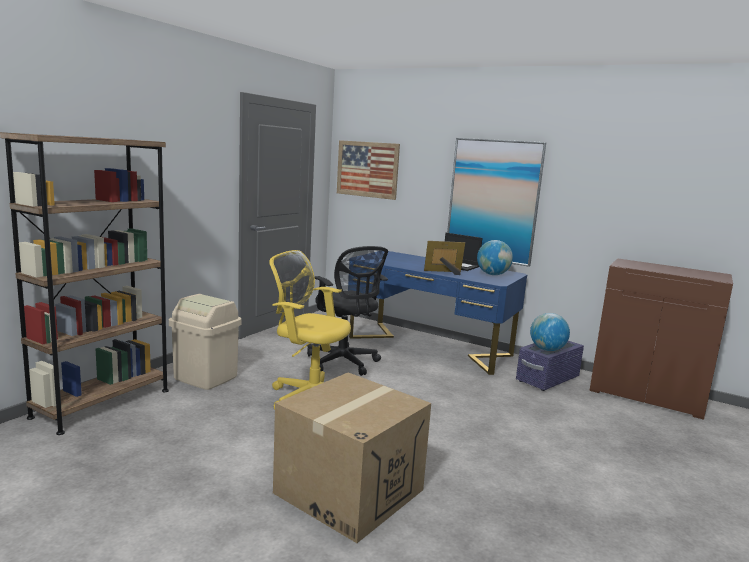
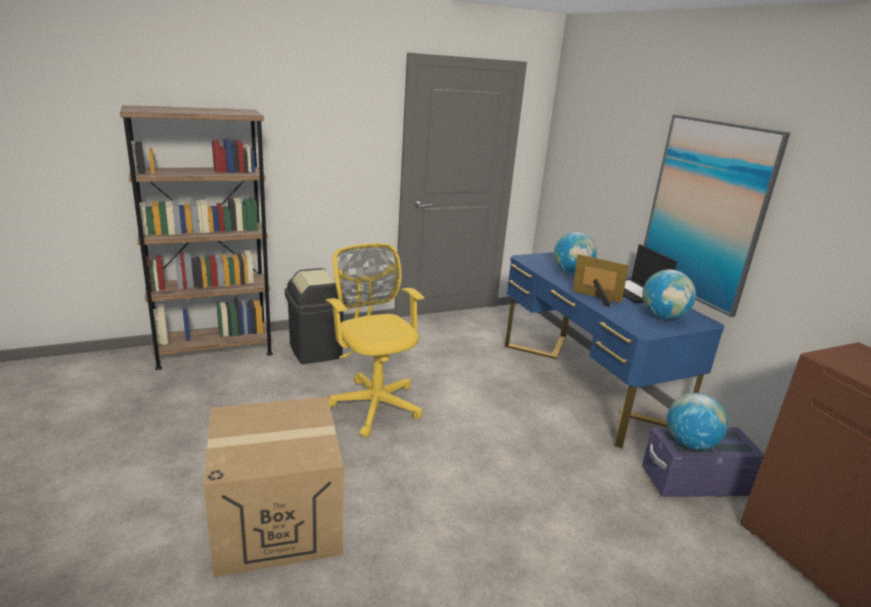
camera: 35 degrees right, 10 degrees up
(206, 377) = (316, 350): beige trash can -> black trash can
(344, 363) = (459, 374): black office chair -> none
(367, 169) = (579, 146): picture -> none
(404, 262) = (571, 273): none -> globe

